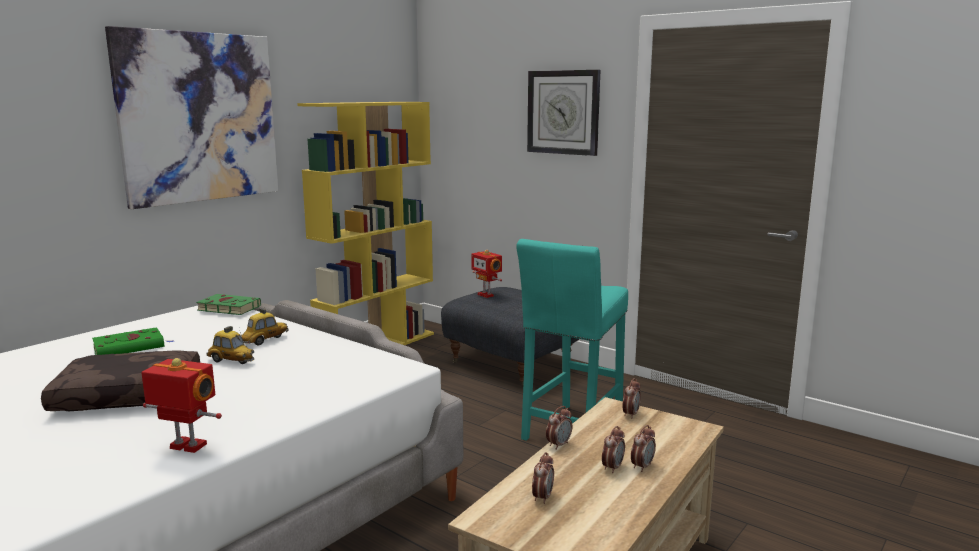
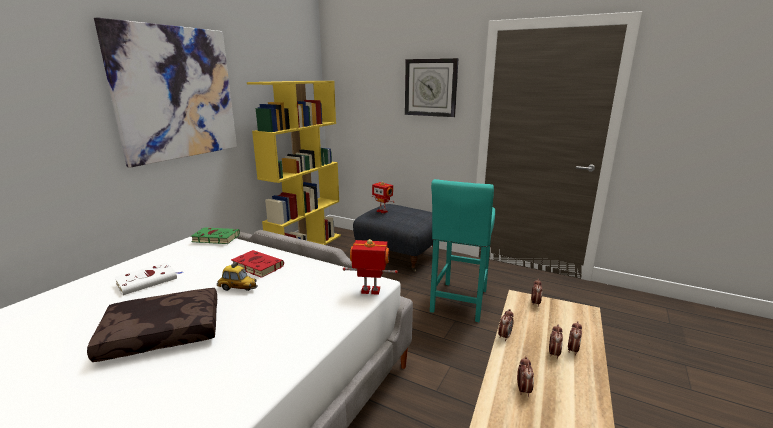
camera: 10 degrees left, 5 degrees up
(131, 347) = (149, 281): green book -> white book
(186, 447) = (236, 388): toy robot -> toy robot (370, 291)
(265, 340) = (256, 266): toy car -> red book

